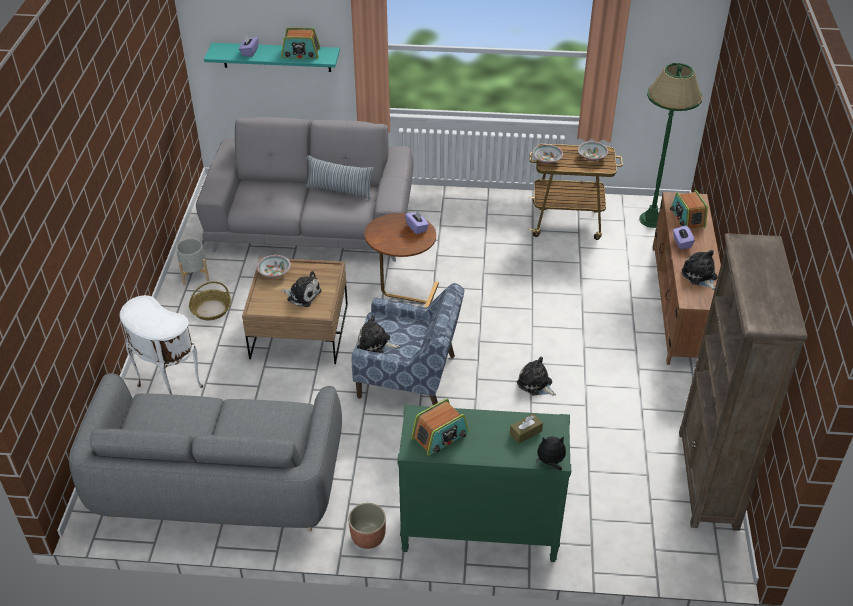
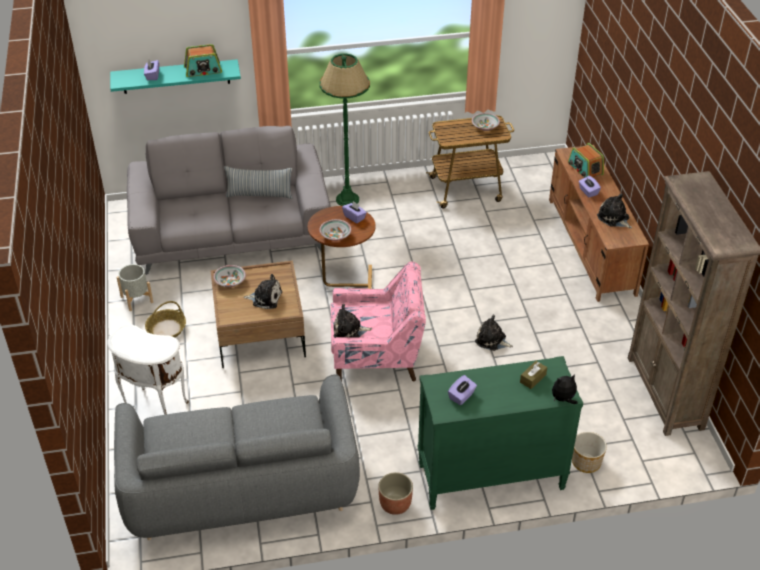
camera: 15 degrees left, 0 degrees up
(409, 377) = (377, 356): blue armchair -> pink armchair
(440, 436) = (462, 396): radio -> purple tissue box
(546, 160) = (446, 136): bowl -> bowl (335, 236)
(591, 537) = (586, 462): none -> planter
(652, 220) = (540, 176): green floor lamp -> green floor lamp (347, 199)

